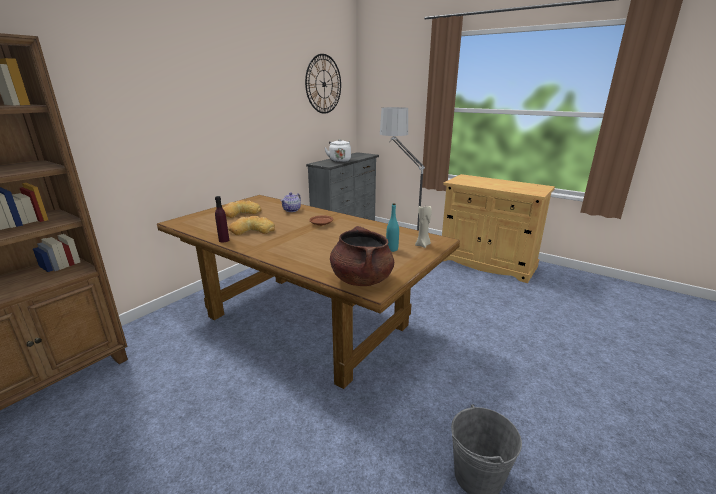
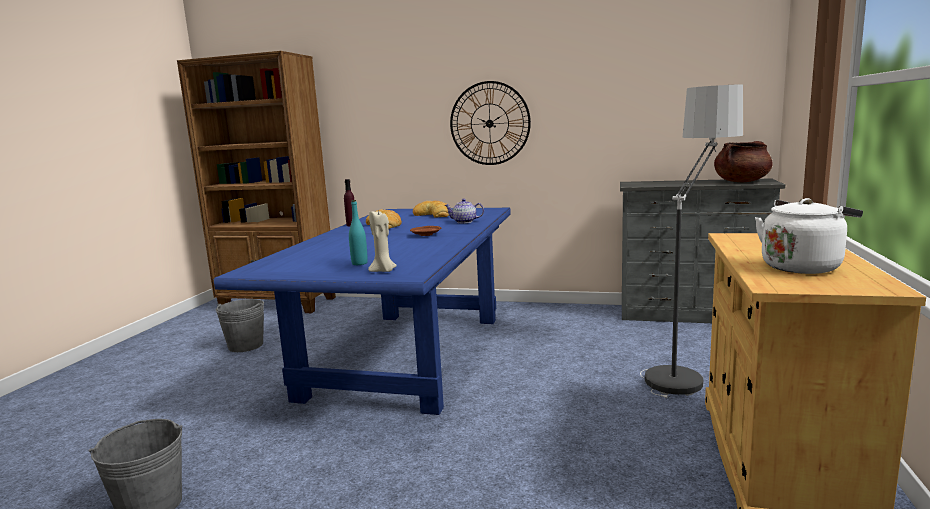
camera: 70 degrees right, 10 degrees down
(167, 416) = (245, 346): none -> grey bucket
(307, 321) = (407, 355): brown dining table -> blue dining table
(323, 84) = (681, 58): wall clock -> wall clock (489, 123)
(339, 160) = (677, 183): white kettle -> white kettle (802, 267)
(361, 279) = (268, 266): brown cooking pot -> brown cooking pot (741, 182)

